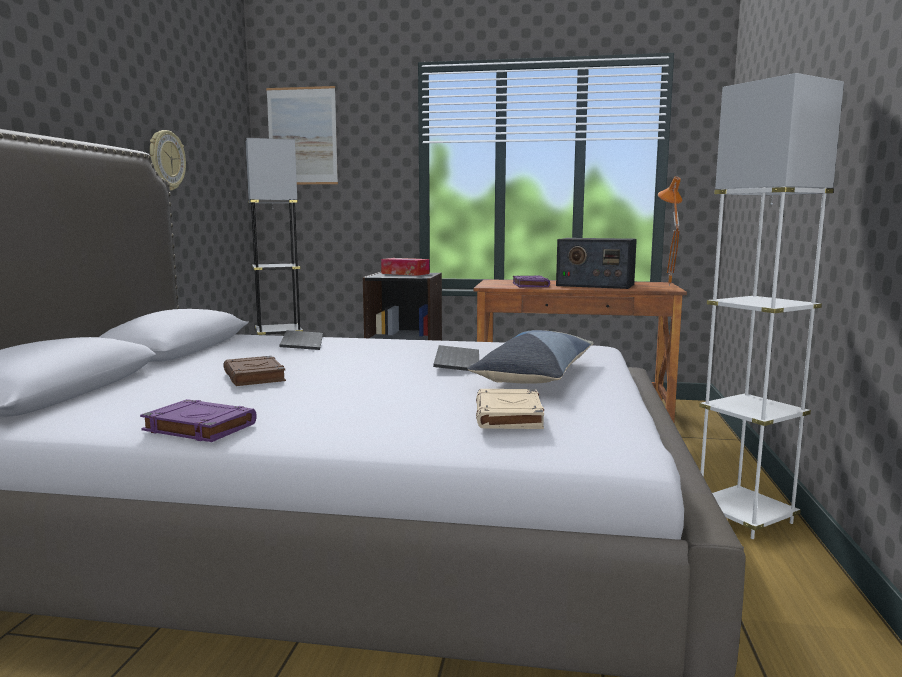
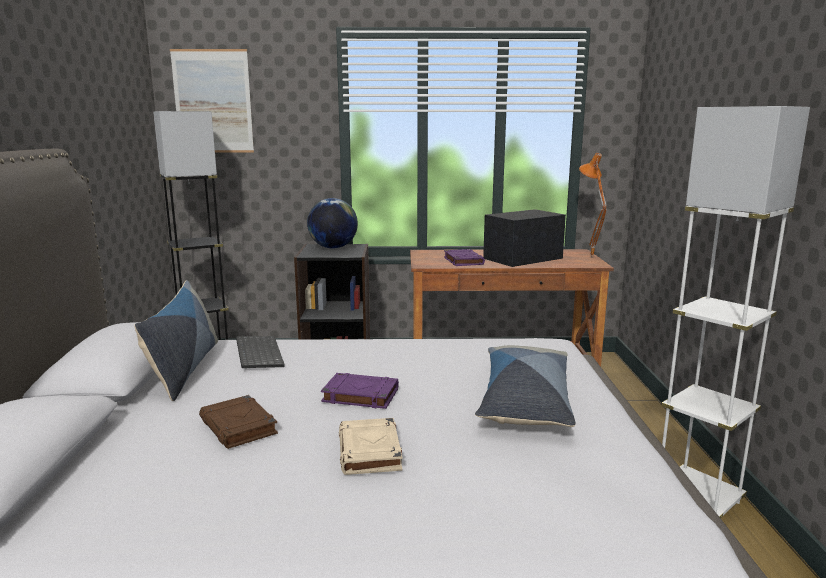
camera: 10 degrees left, 5 degrees up
(166, 160) = (76, 146): wall clock -> none
(198, 427) = (221, 538): purple book -> purple book (359, 395)
(230, 347) = (184, 369): none -> pillow
(405, 273) = (333, 247): tissue box -> globe
(455, 361) = (434, 378): keyboard -> none
(509, 416) = (546, 486): beige book -> beige book (370, 452)
(594, 285) = (523, 258): radio -> radio turned 135 degrees clockwise

